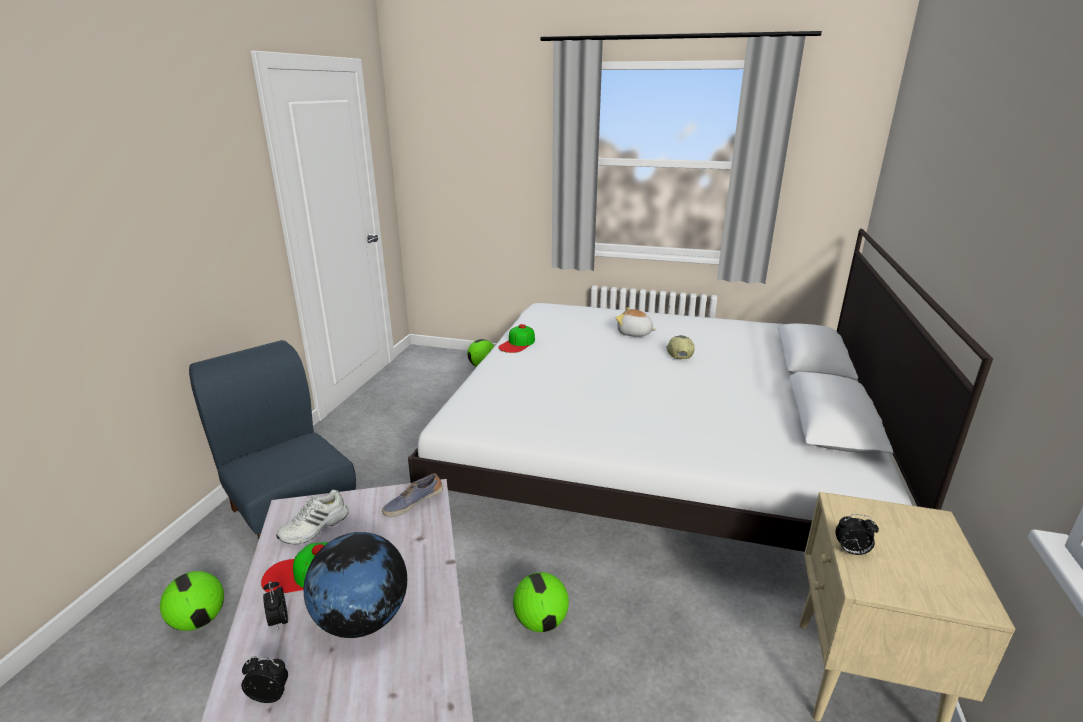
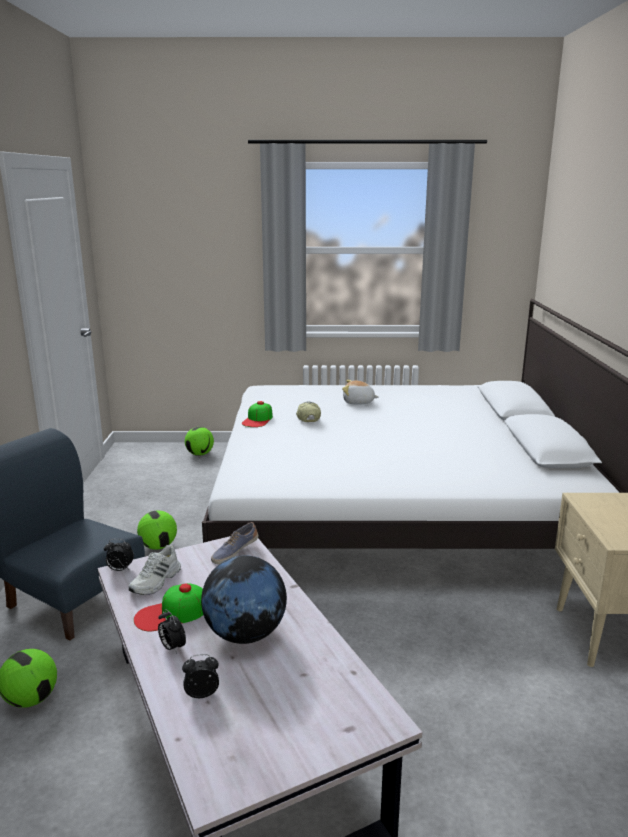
camera: 15 degrees left, 5 degrees down
(540, 621) = (355, 642): football -> football (158, 546)
(678, 353) = (405, 414): cap -> cap (307, 418)
(851, 551) = (600, 524): alarm clock -> alarm clock (120, 570)

